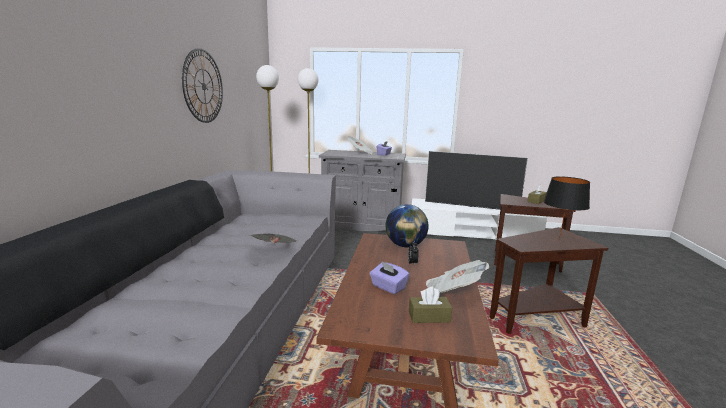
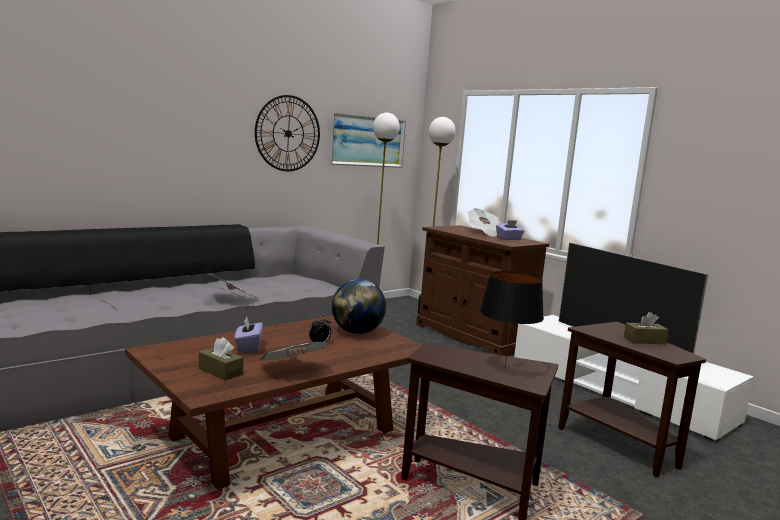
camera: 40 degrees right, 5 degrees down
(247, 90) = (367, 141): none -> picture
(361, 225) = (473, 336): grey cabinet -> brown cabinet

